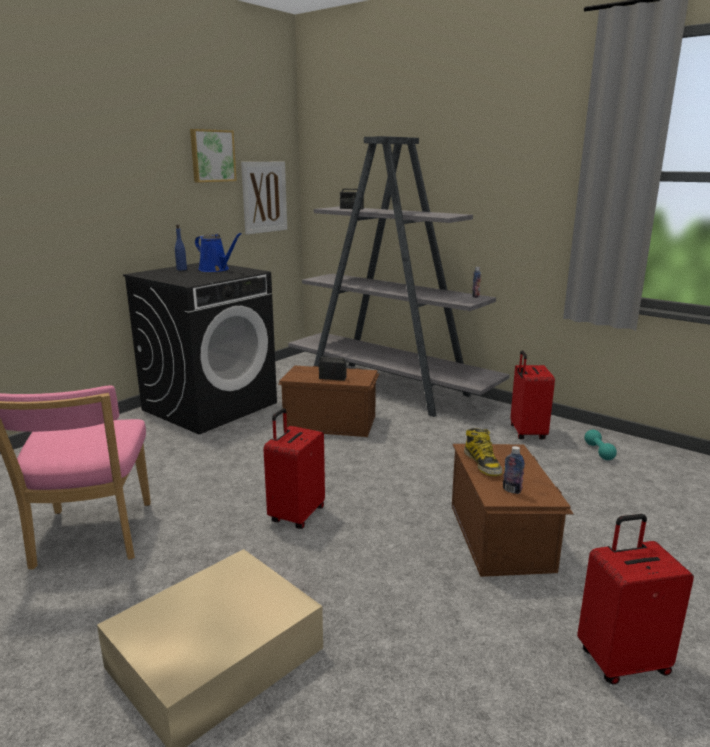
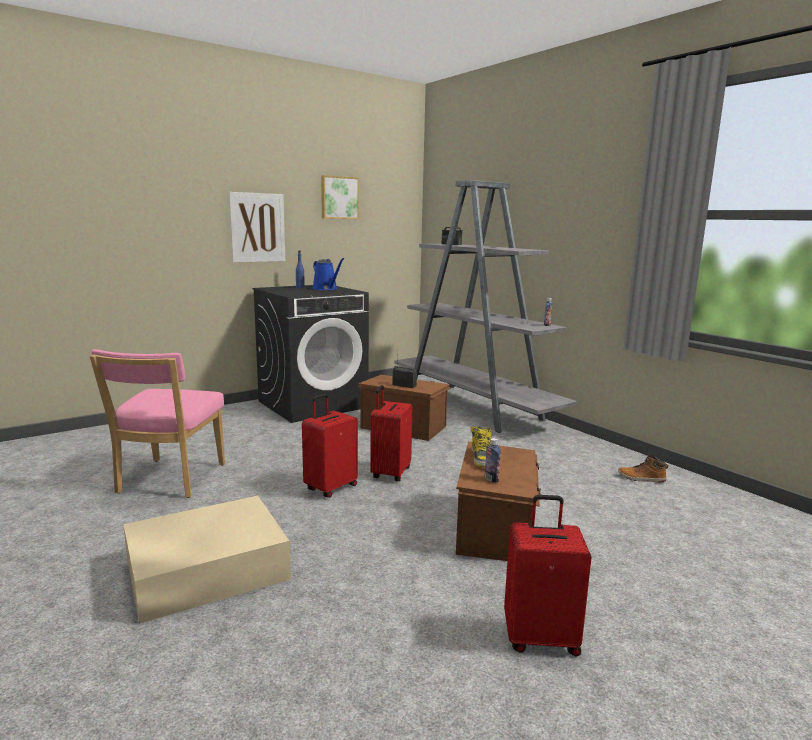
camera: 15 degrees right, 5 degrees down
(264, 197) = (386, 234): picture -> picture (257, 227)
(526, 433) = (578, 455): red suitcase -> red suitcase (390, 473)
(598, 451) = (641, 478): turquoise dumbbell -> boot

